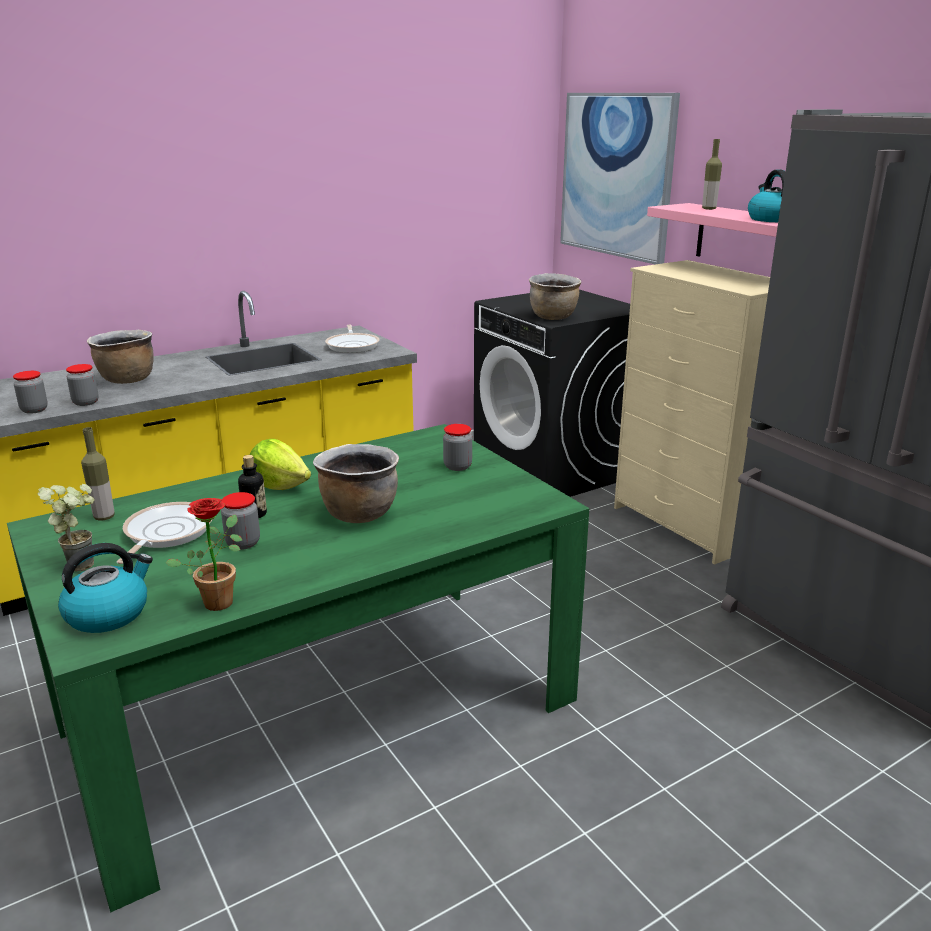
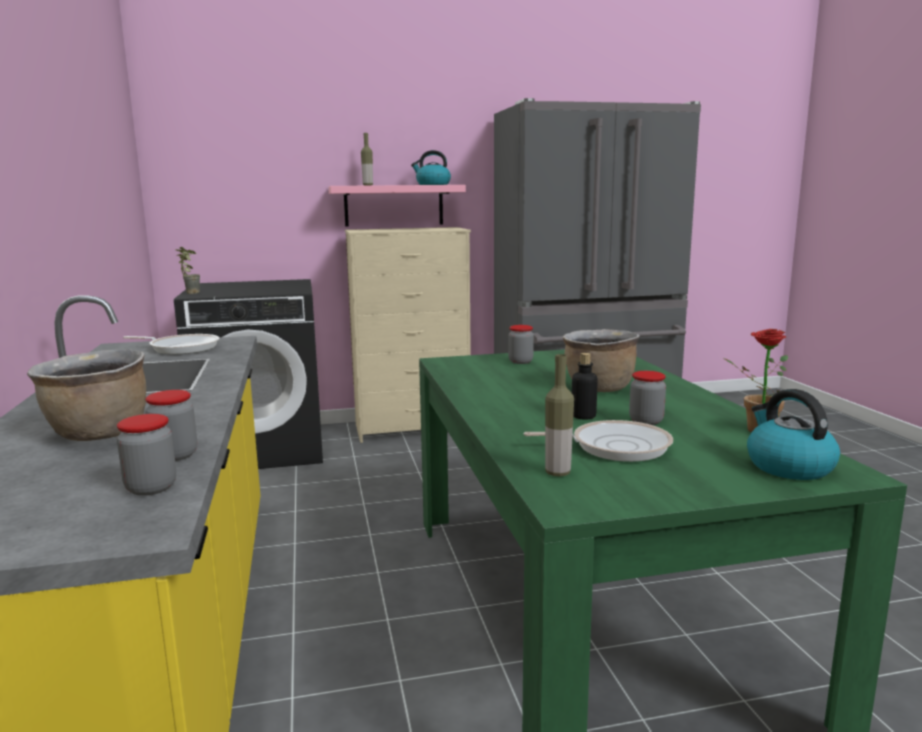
camera: 70 degrees left, 10 degrees down
(83, 562) = (677, 479): potted plant -> potted plant (189, 293)
(165, 533) = (614, 447): frying pan -> frying pan turned 150 degrees clockwise
(280, 485) = (519, 406): lettuce -> none
(553, 317) = (283, 291): brown cooking pot -> none
(616, 175) = (236, 172): picture -> none

